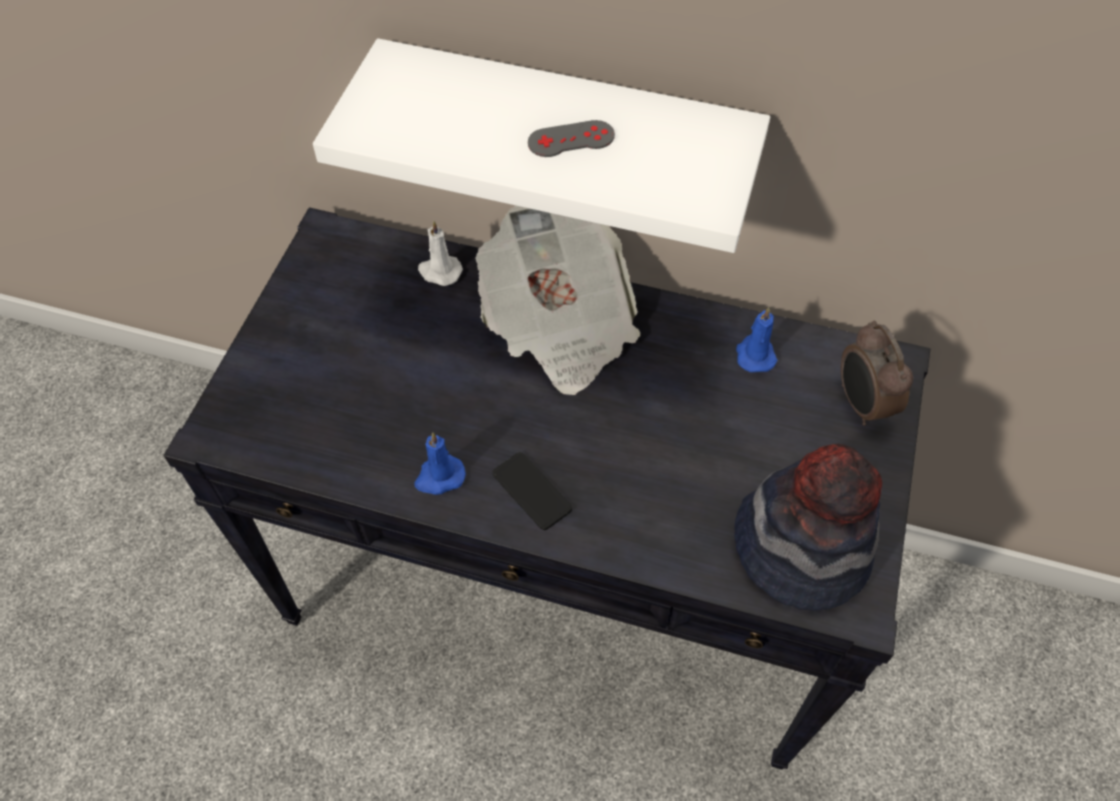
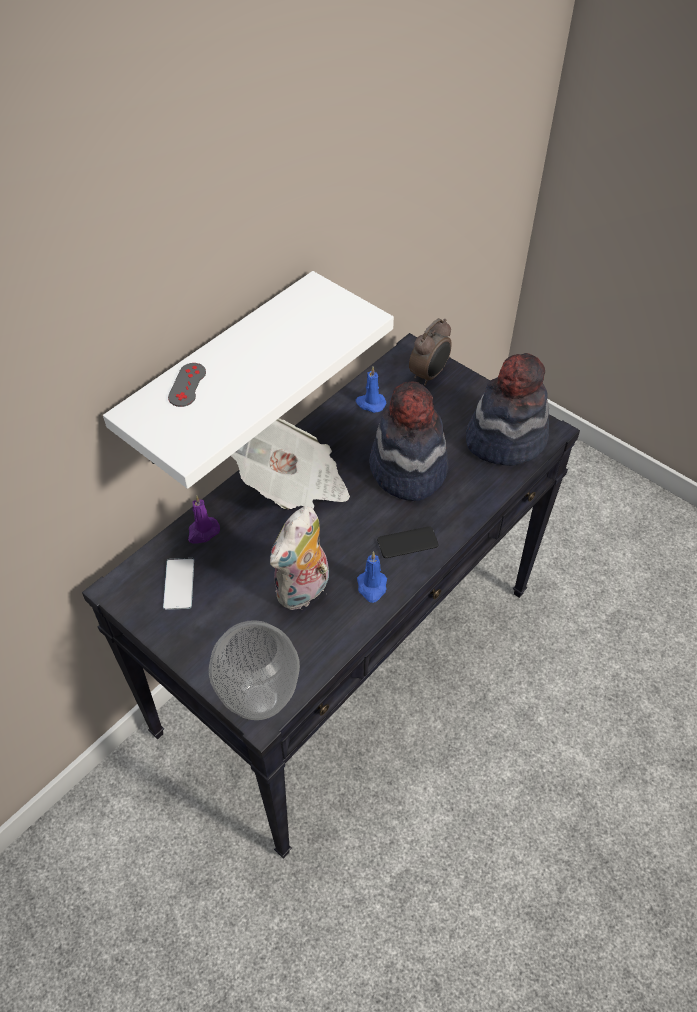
camera: 65 degrees left, 5 degrees down
(230, 423) = (258, 699): none -> vase
(356, 282) = (179, 584): none -> phone
(399, 406) = (304, 591): none -> plush toy
(439, 271) = (203, 532): white candle -> purple candle
(571, 139) = (274, 354): grey game controller -> grey game controller (187, 385)
(660, 444) = (407, 469): none -> hat
(861, 404) = (429, 375): alarm clock -> alarm clock turned 60 degrees counterclockwise

